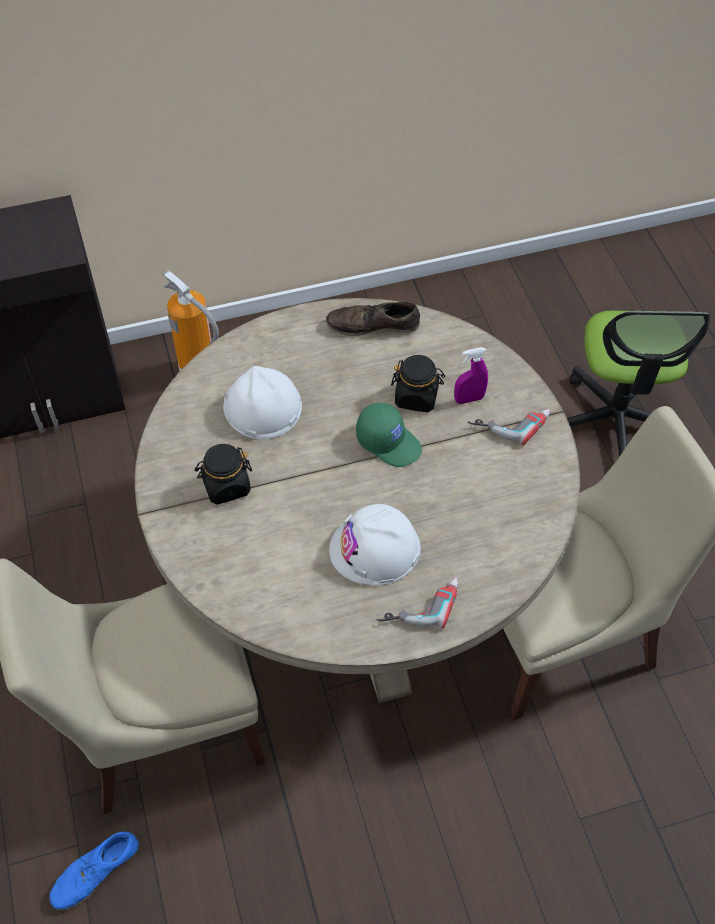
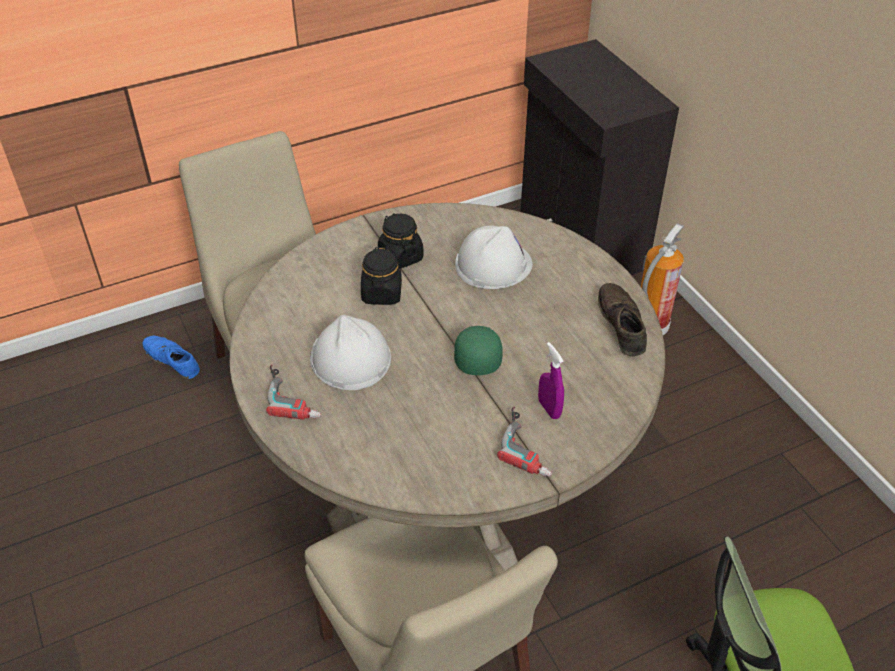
camera: 80 degrees right, 10 degrees down
(389, 441) = (476, 354): green cap -> green cap turned 150 degrees clockwise
(416, 397) = (538, 367): black jar -> black jar (382, 294)

